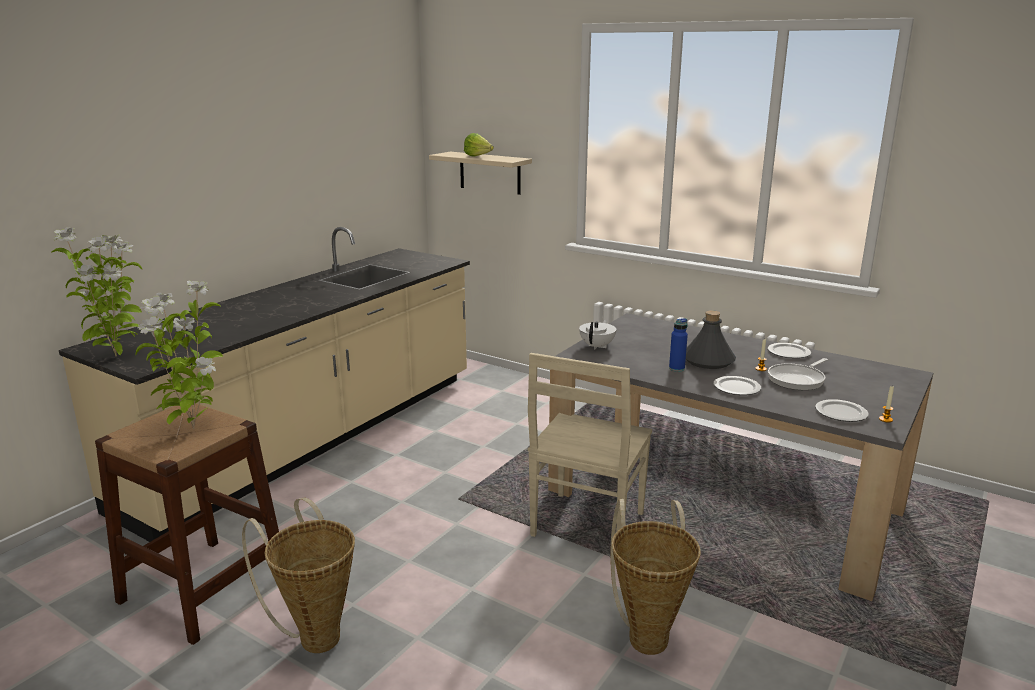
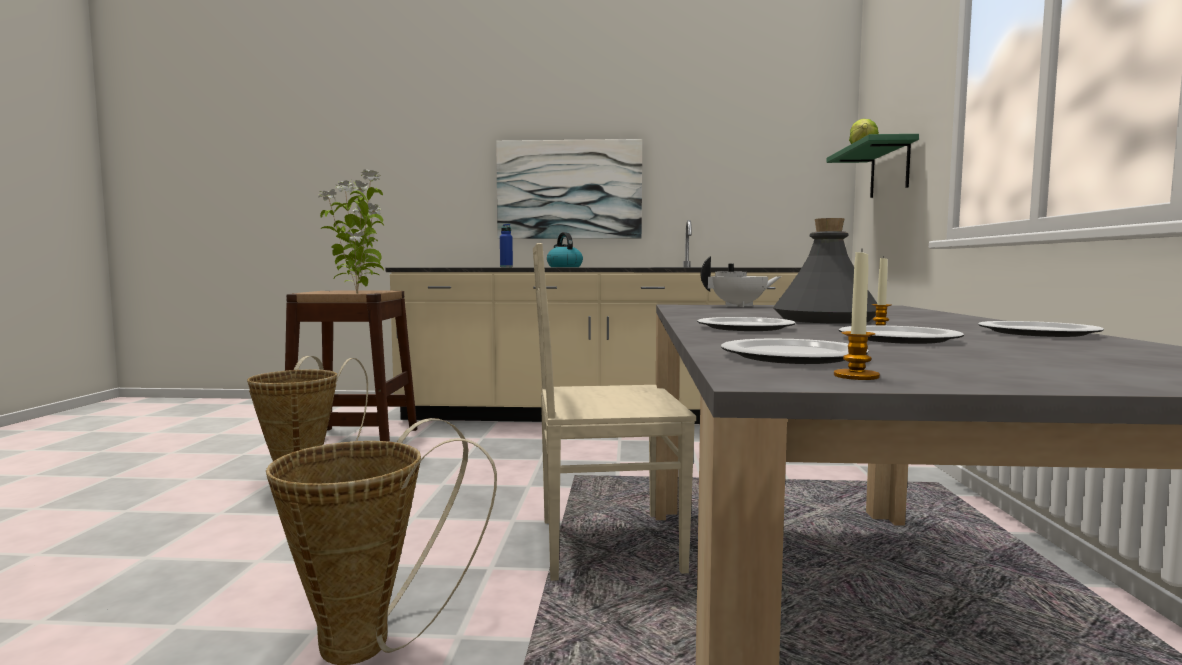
camera: 60 degrees right, 15 degrees down
(116, 356) = (421, 267): potted plant -> none
(215, 210) = (569, 190): none -> picture
(277, 309) = (564, 267): none -> kettle
(490, 173) = (889, 169): beige shelf -> green shelf
(676, 368) = (748, 316): blue bottle -> blue bottle (506, 267)
(798, 379) = (900, 339): frying pan -> plate

